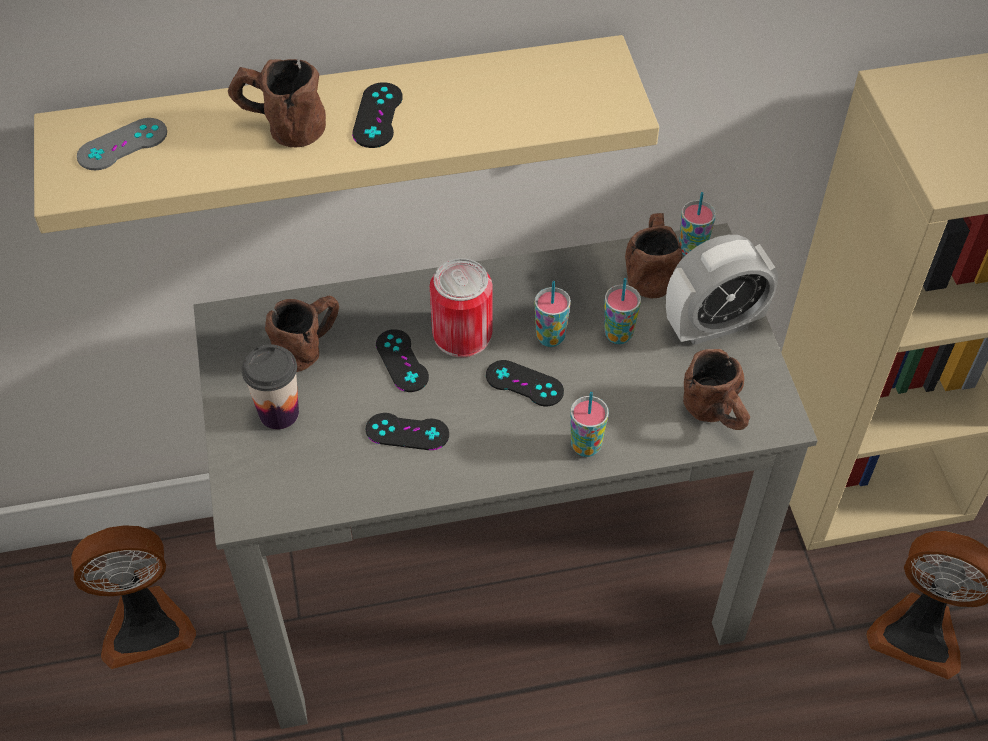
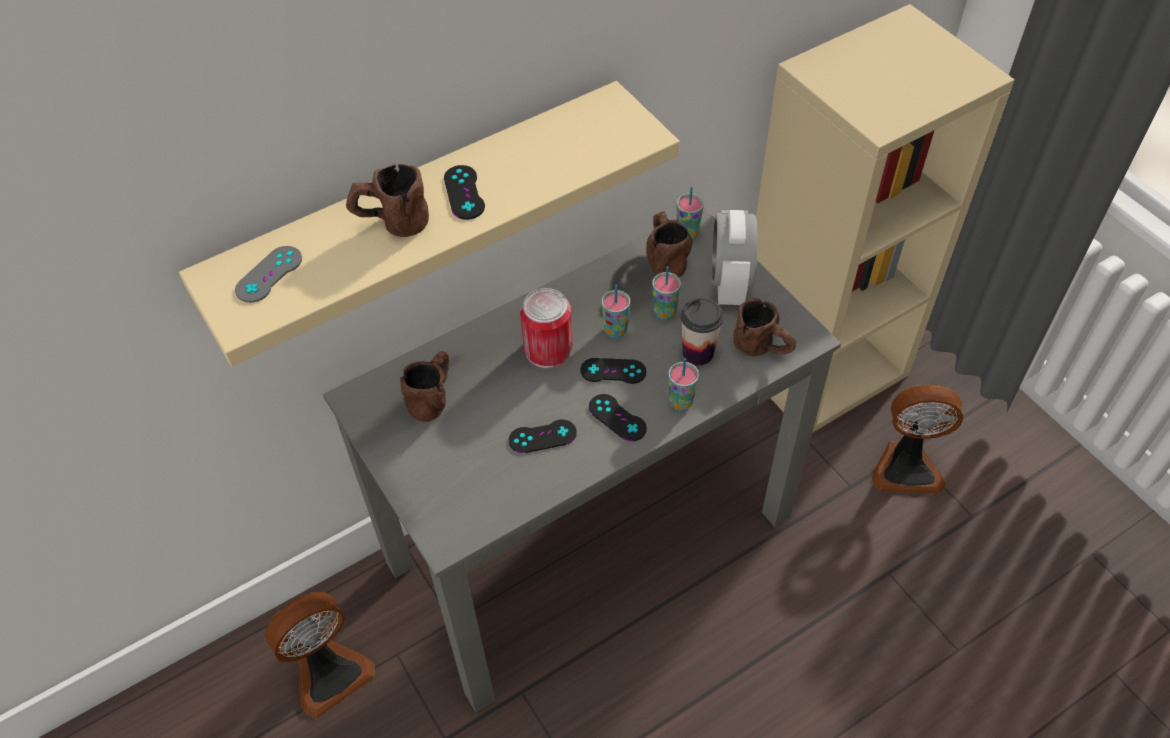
camera: 20 degrees left, 0 degrees up
(279, 413) = (435, 455): cup -> cup (698, 353)
(402, 361) = (512, 384): black game controller -> black game controller (617, 418)
(713, 325) = (729, 284): alarm clock -> alarm clock turned 135 degrees clockwise

